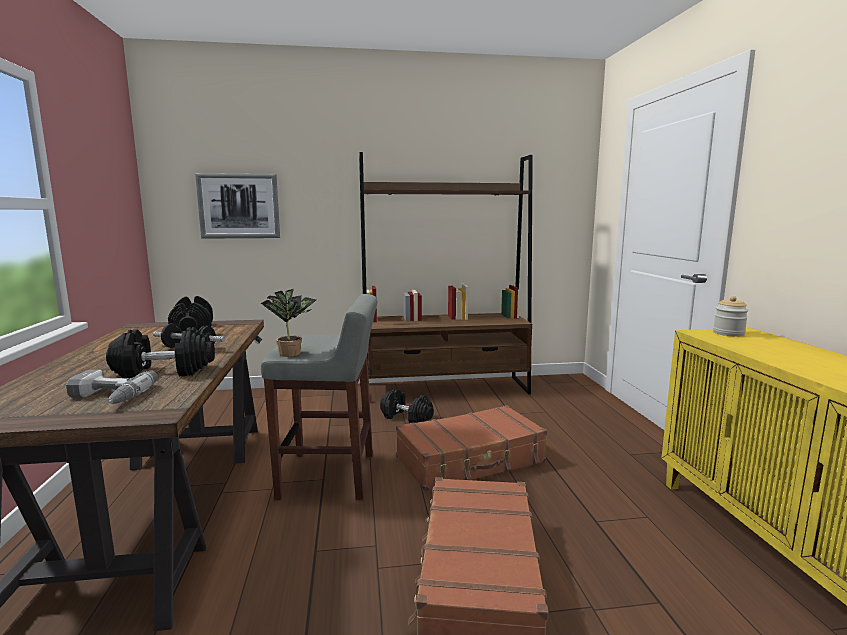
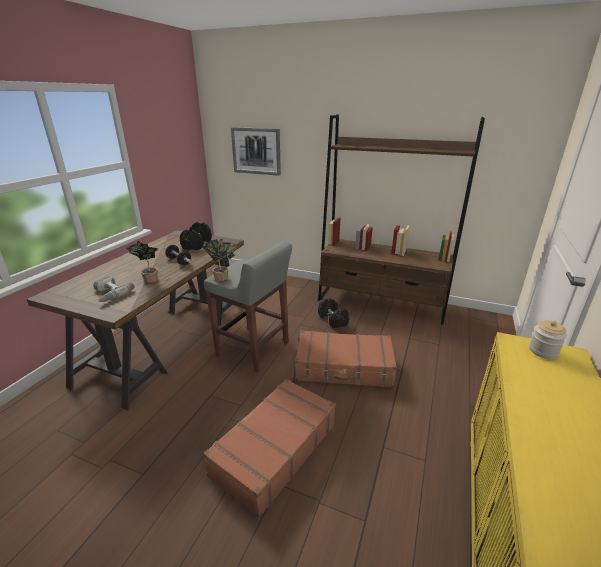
camera: 30 degrees right, 15 degrees up
(164, 371) = (149, 279): black dumbbell -> potted plant

